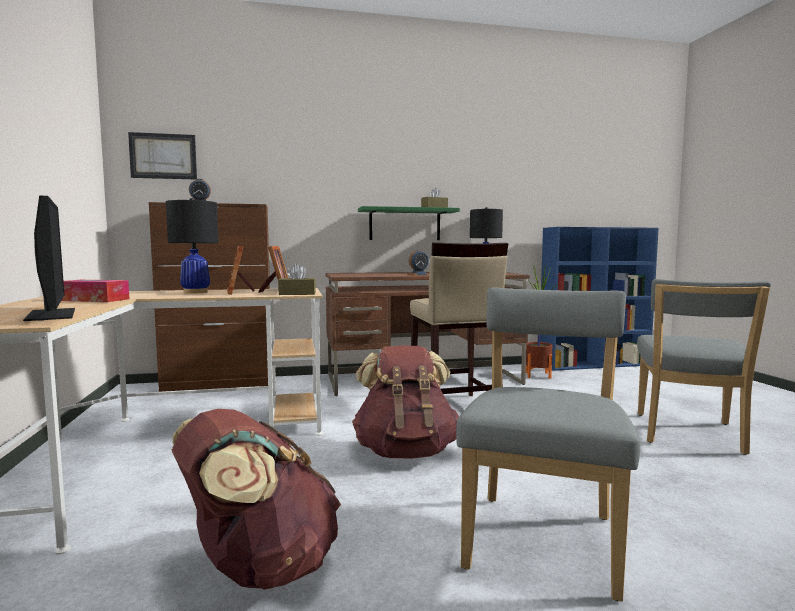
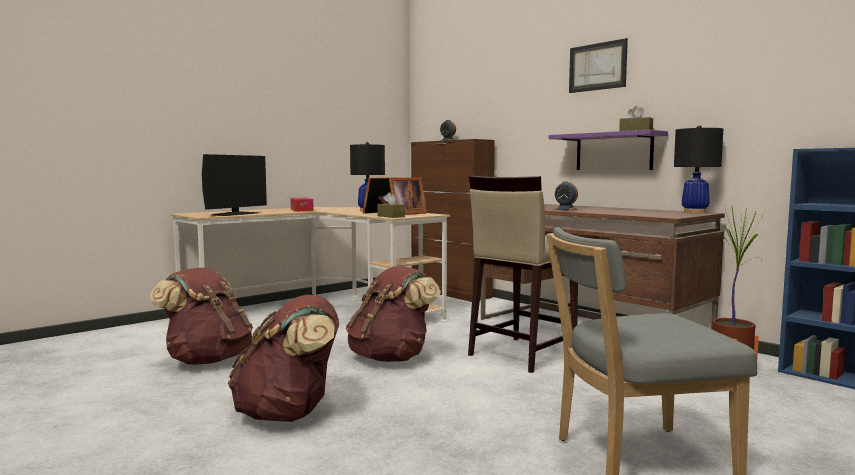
camera: 60 degrees right, 0 degrees up
(163, 156) = (437, 103): picture -> picture (597, 67)
(405, 224) = (613, 152): green shelf -> purple shelf
(543, 537) = (289, 413): grey chair -> brown backpack

